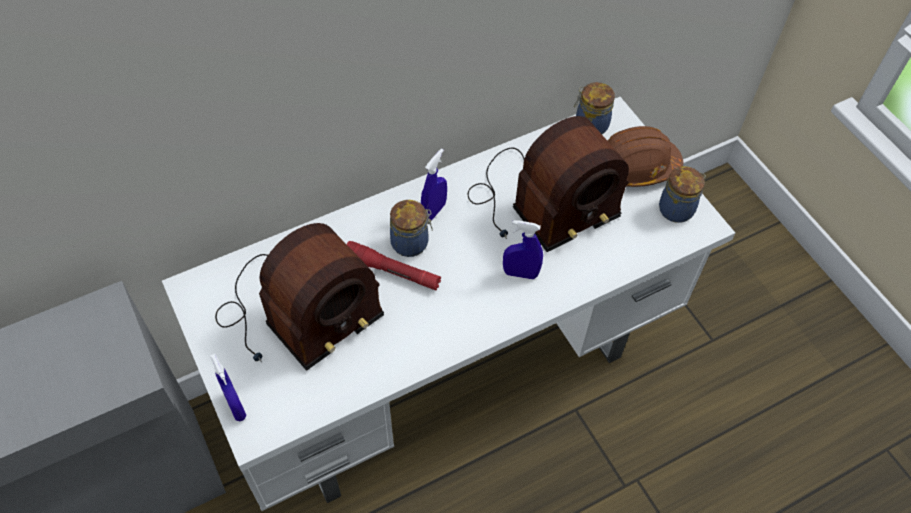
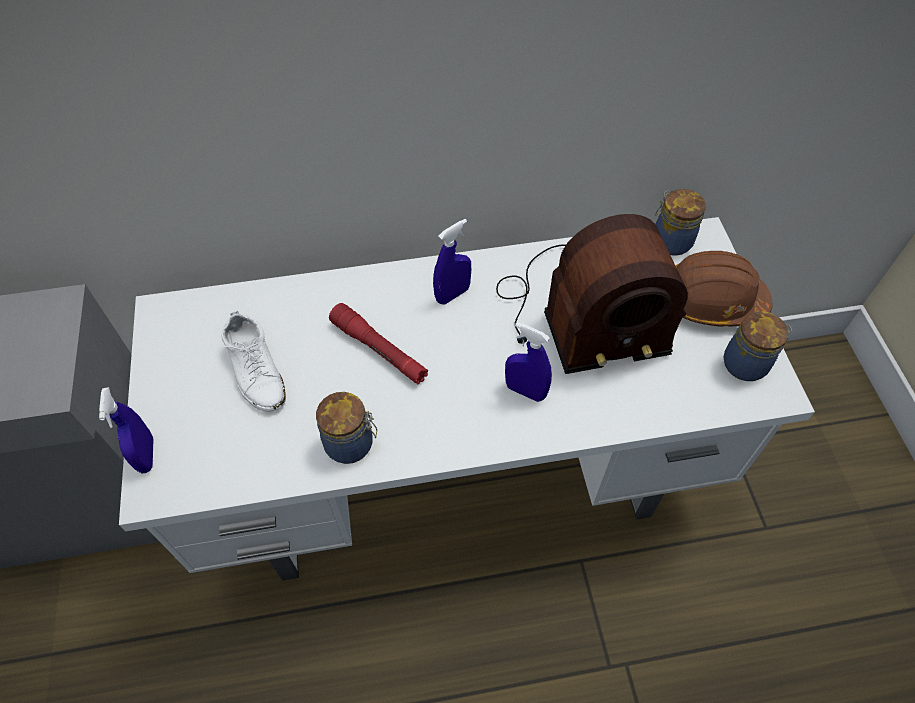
camera: 20 degrees right, 0 degrees up
(297, 314) = (256, 370): radio -> white shoe
(411, 243) = (413, 323): jar -> jar (351, 444)

